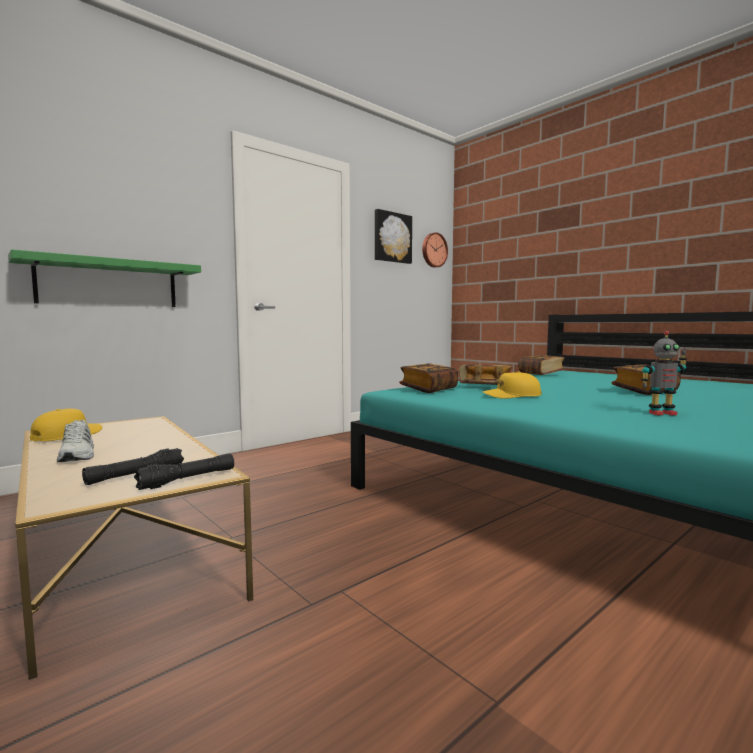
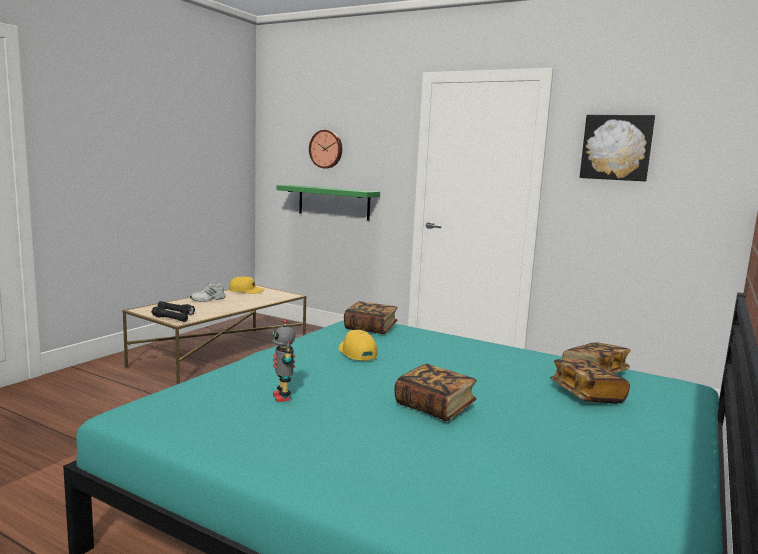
camera: 70 degrees right, 5 degrees up
(433, 250) = (708, 159): wall clock -> wall clock (326, 149)
(484, 386) = (412, 344): book -> book (586, 395)

